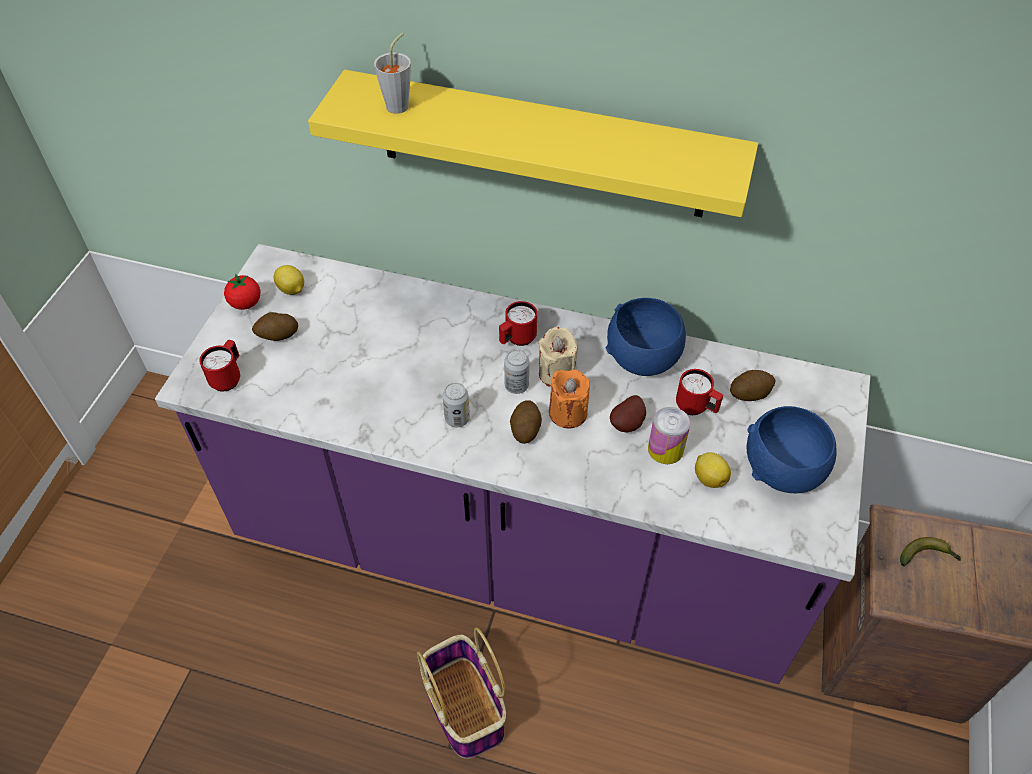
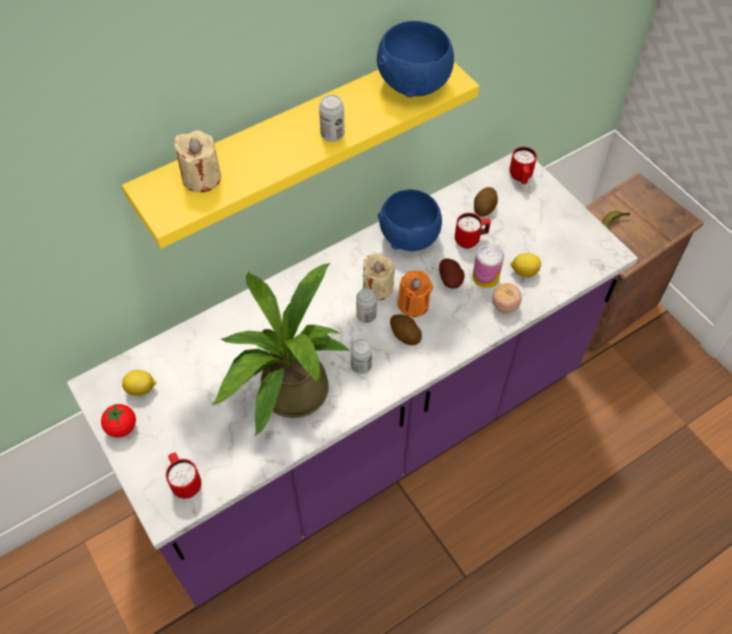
camera: 50 degrees left, 5 degrees up
(277, 335) = (177, 425): potato -> none
(374, 386) = (287, 395): none -> potted plant
(400, 104) = (201, 178): grey cup -> beige candle
(463, 707) = (446, 548): basket -> none
(517, 339) = (328, 289): red mug -> red mug (520, 177)
(545, 146) = (332, 135): none -> can
(648, 488) = (505, 305): none -> tomato
(784, 471) = (550, 235): blue bowl -> blue bowl (415, 83)

